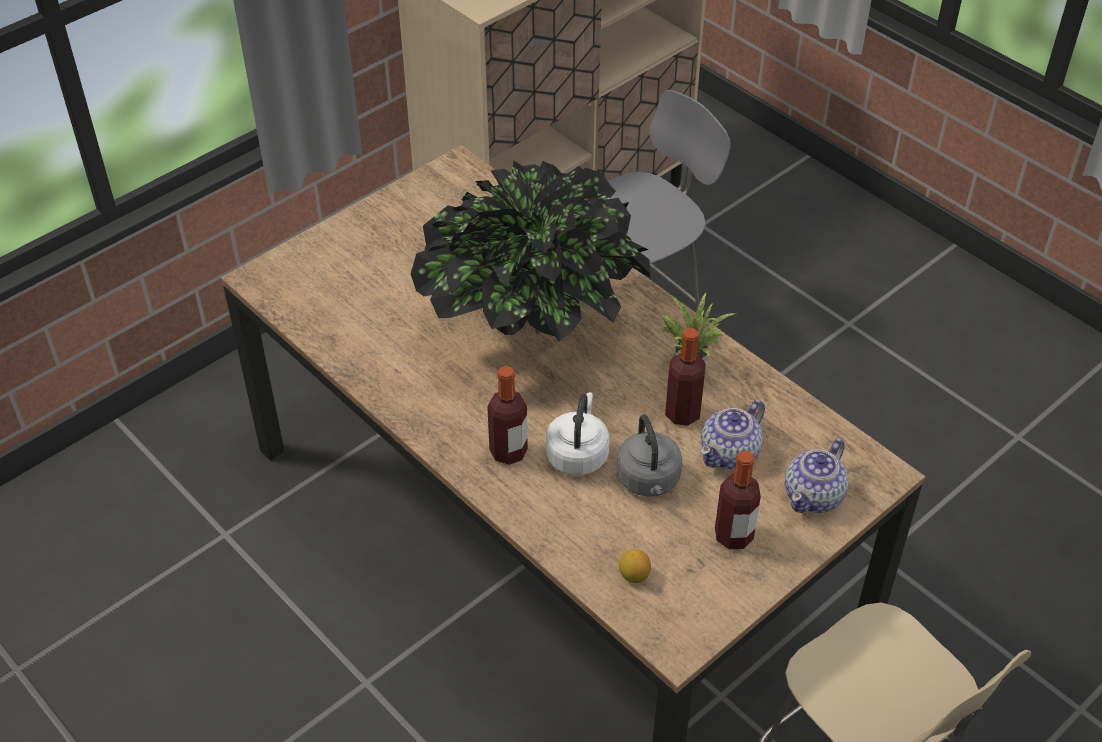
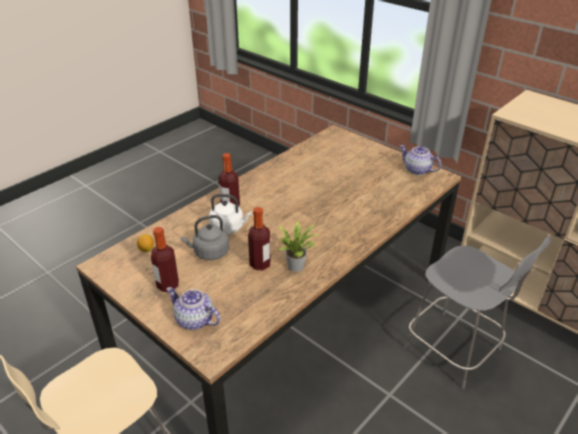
camera: 85 degrees right, 10 degrees down
(532, 335) = (313, 209): potted plant -> none
(730, 454) = (229, 284): teapot -> teapot (417, 170)

